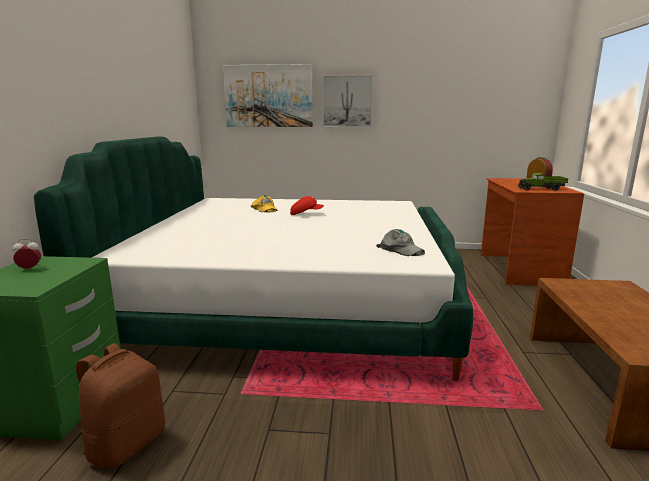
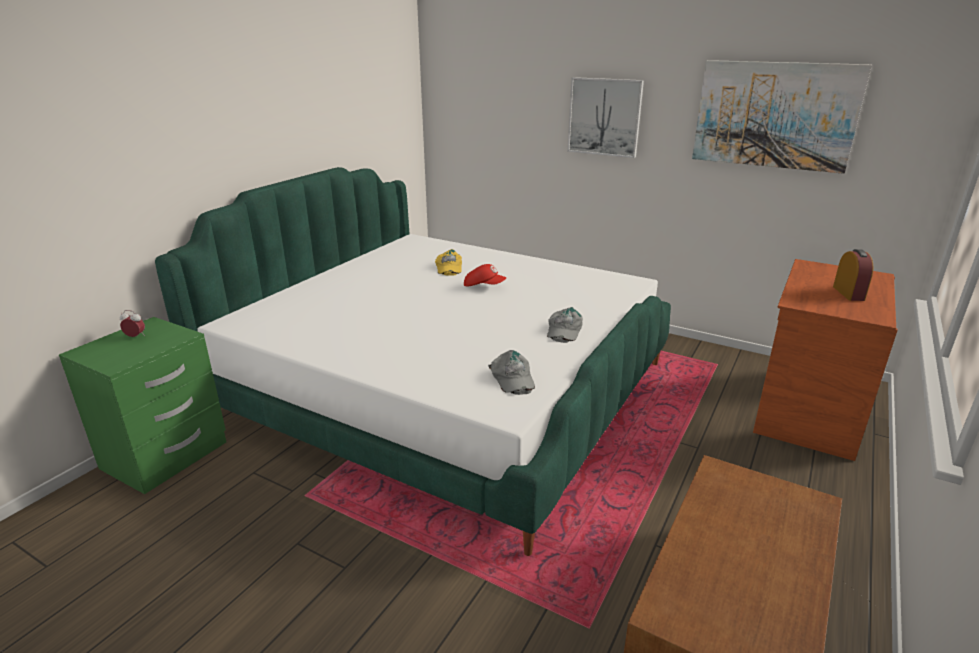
camera: 25 degrees right, 10 degrees up
(126, 444) = (183, 515): brown backpack -> none
(268, 96) = (503, 102): picture -> picture (774, 115)
(394, 225) = (563, 330): none -> grey cap
(541, 189) = (835, 306): toy truck -> none

